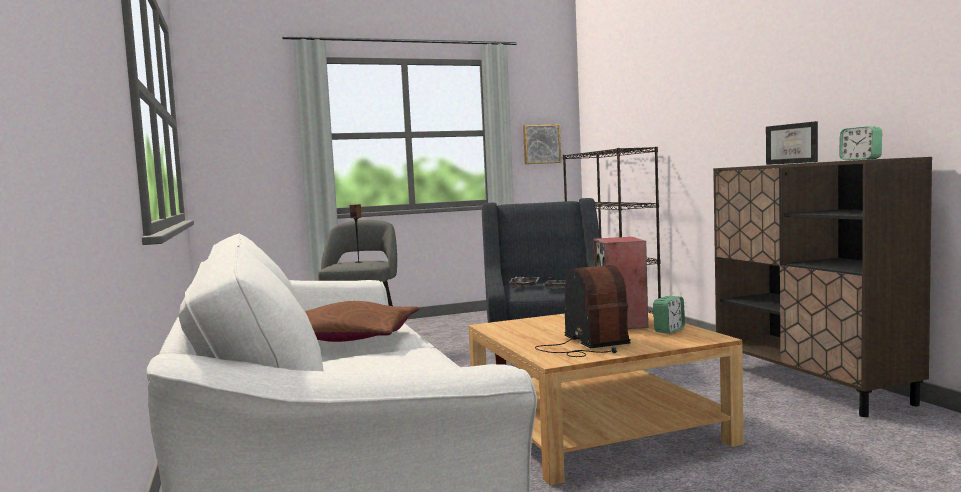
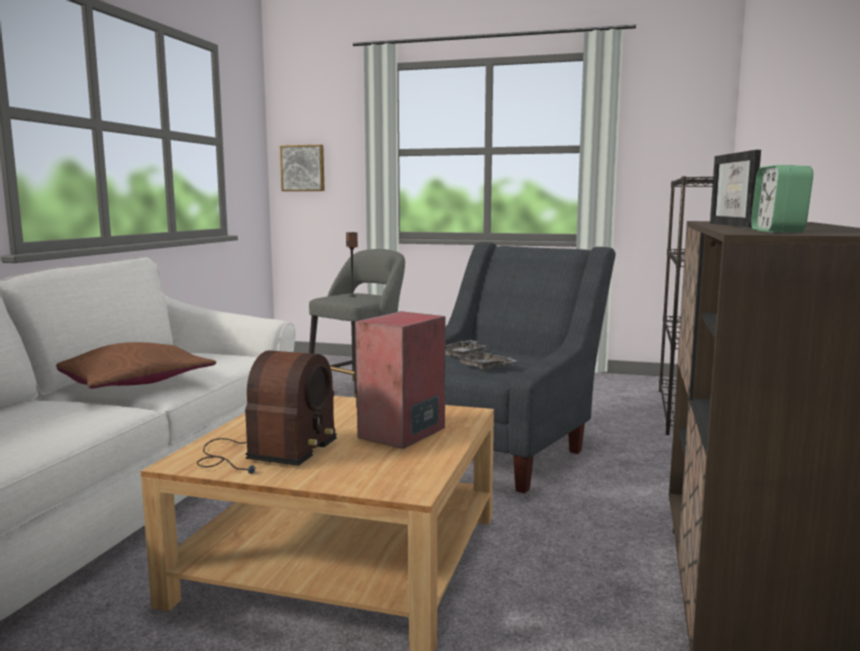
camera: 35 degrees right, 5 degrees up
(541, 144) = (668, 164): picture -> picture (303, 168)
(669, 330) = (407, 461): alarm clock -> none

